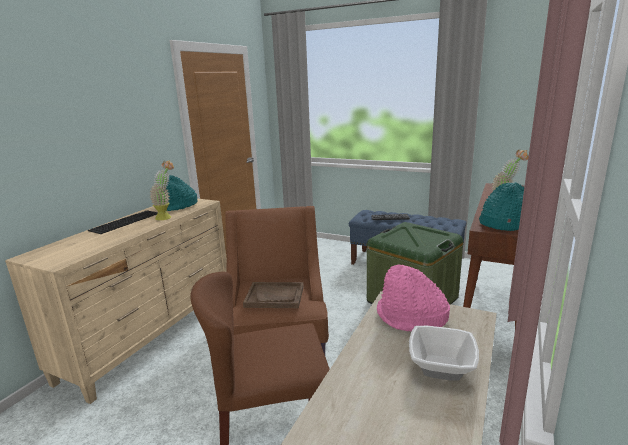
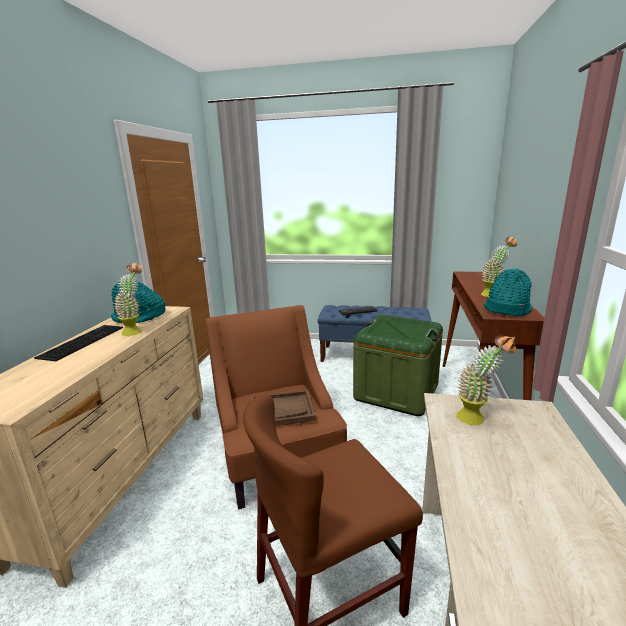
camera: 15 degrees left, 0 degrees up
(411, 317) = (477, 419): pink hat -> potted plant
(441, 366) = (551, 473): bowl -> none

